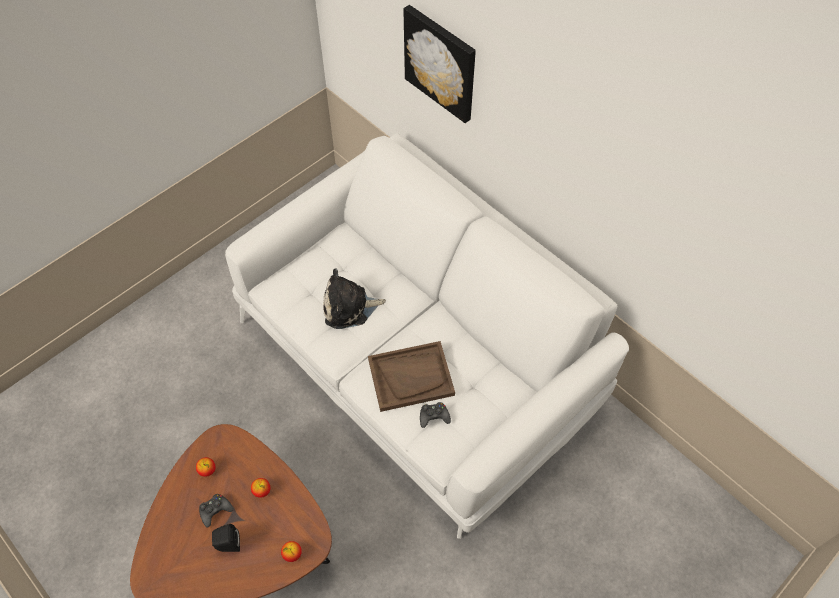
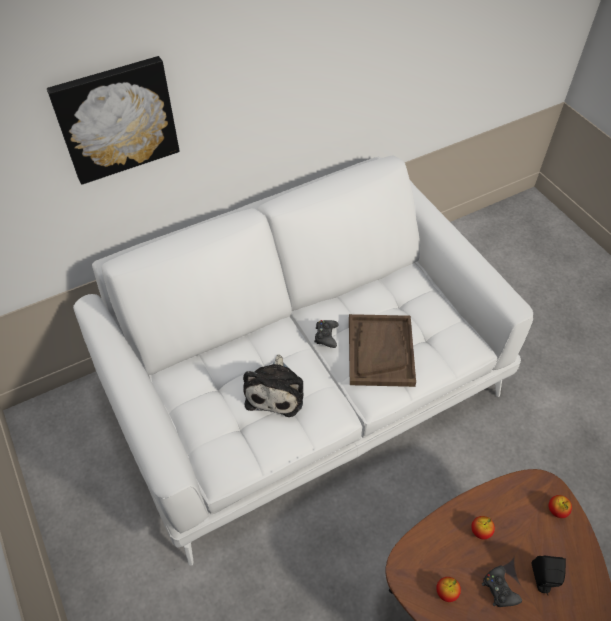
camera: 75 degrees left, 5 degrees down
(434, 416) = (429, 342): black game controller -> black game controller (326, 336)

